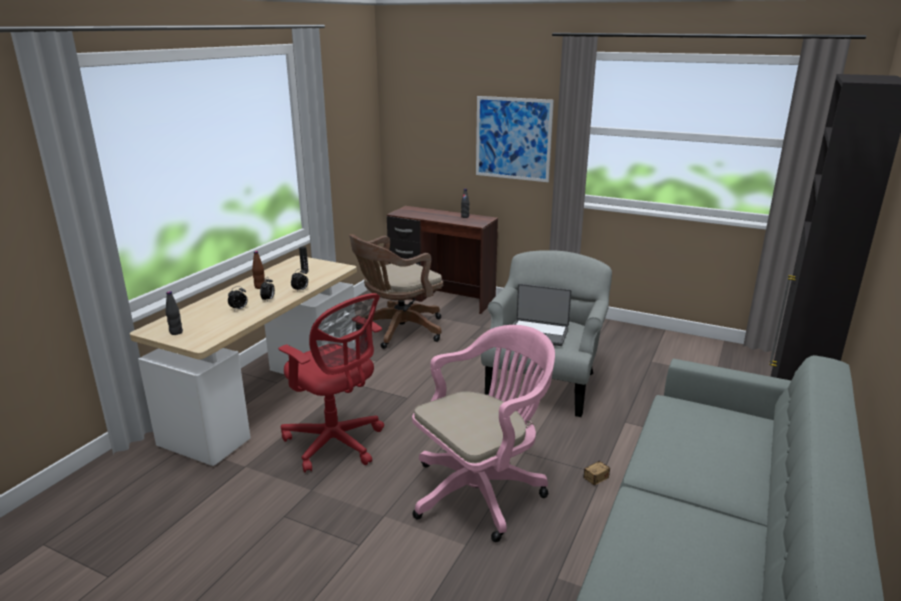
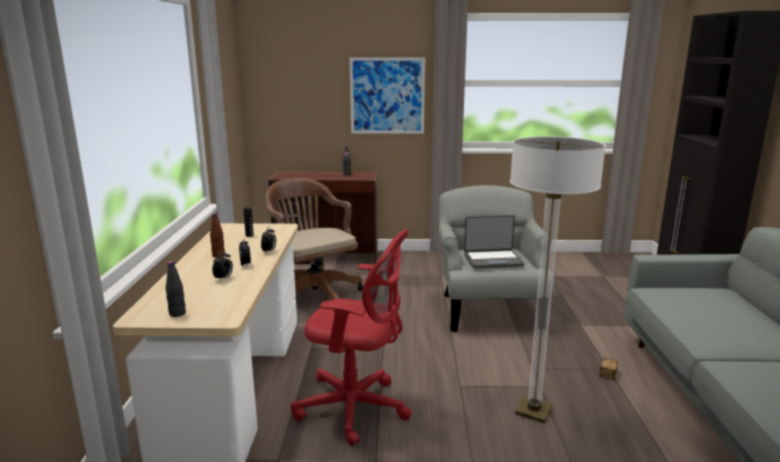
camera: 25 degrees left, 5 degrees down
(397, 331) = (313, 292): brown office chair -> brown office chair turned 120 degrees clockwise
(482, 490) = (533, 411): pink office chair -> floor lamp

